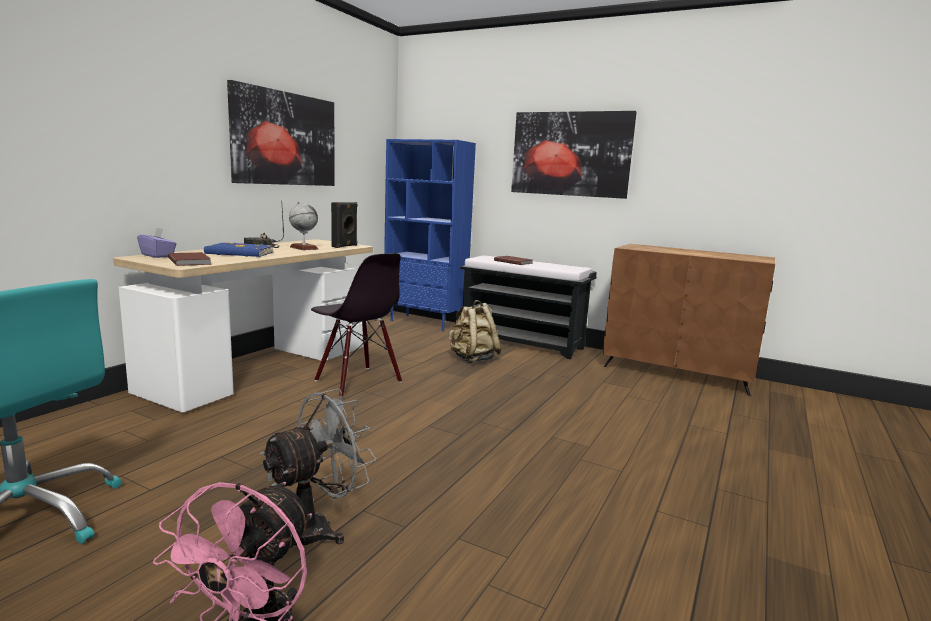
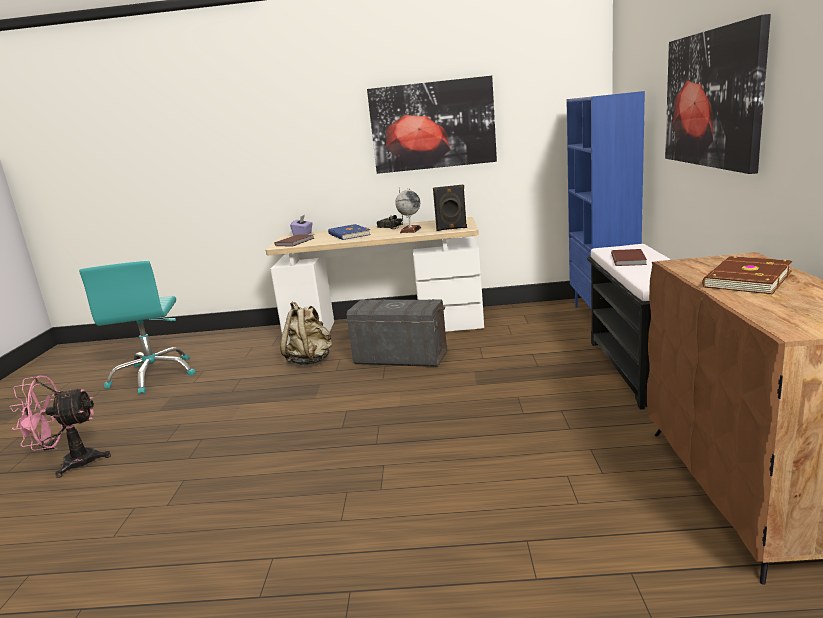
camera: 65 degrees right, 5 degrees up
(317, 528) = (175, 435): grey fan -> none
(357, 381) = (400, 358): black chair -> grey storage box
(472, 359) = (532, 370): beige backpack -> beige backpack (310, 360)
(677, 251) = (745, 279): none -> brown book

